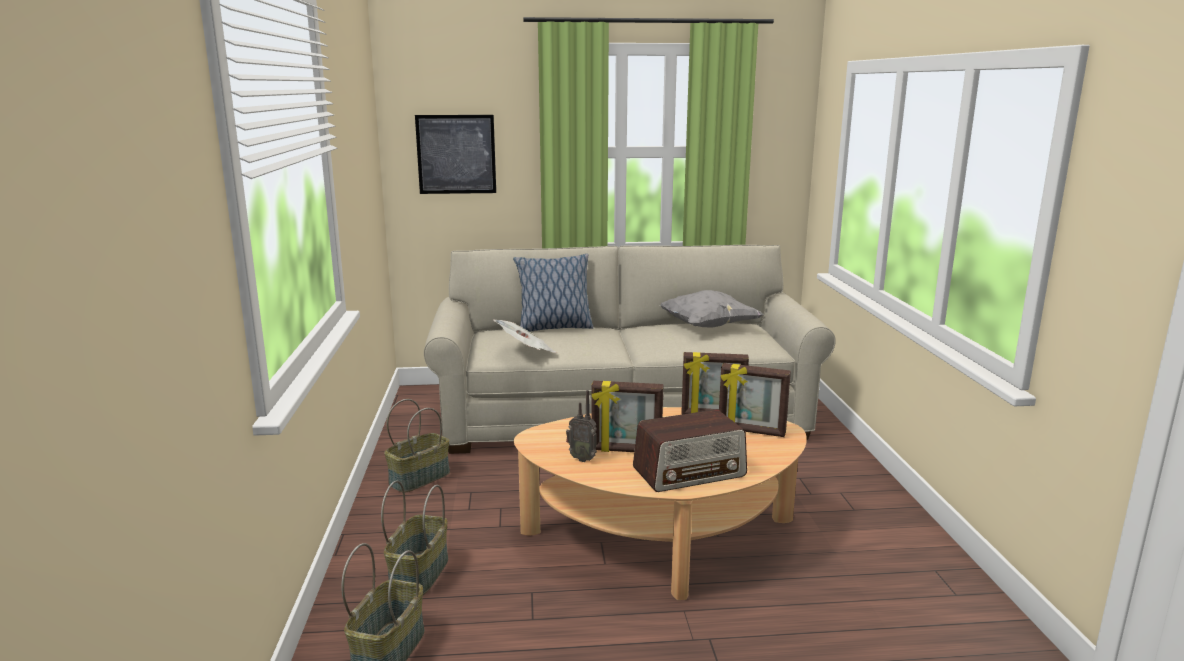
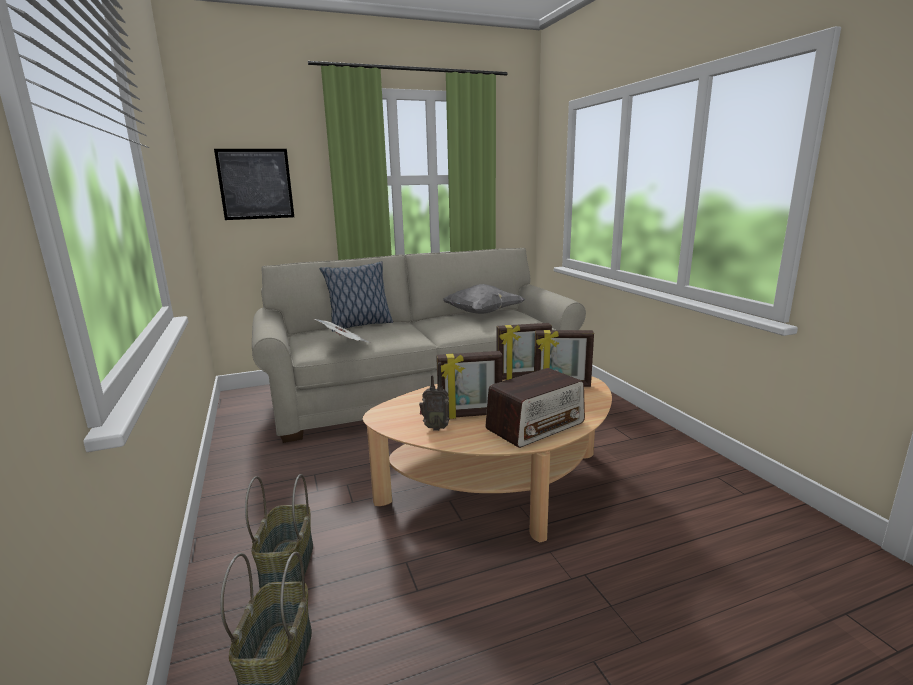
camera: 15 degrees left, 0 degrees up
(419, 478) = (261, 469): basket -> none

